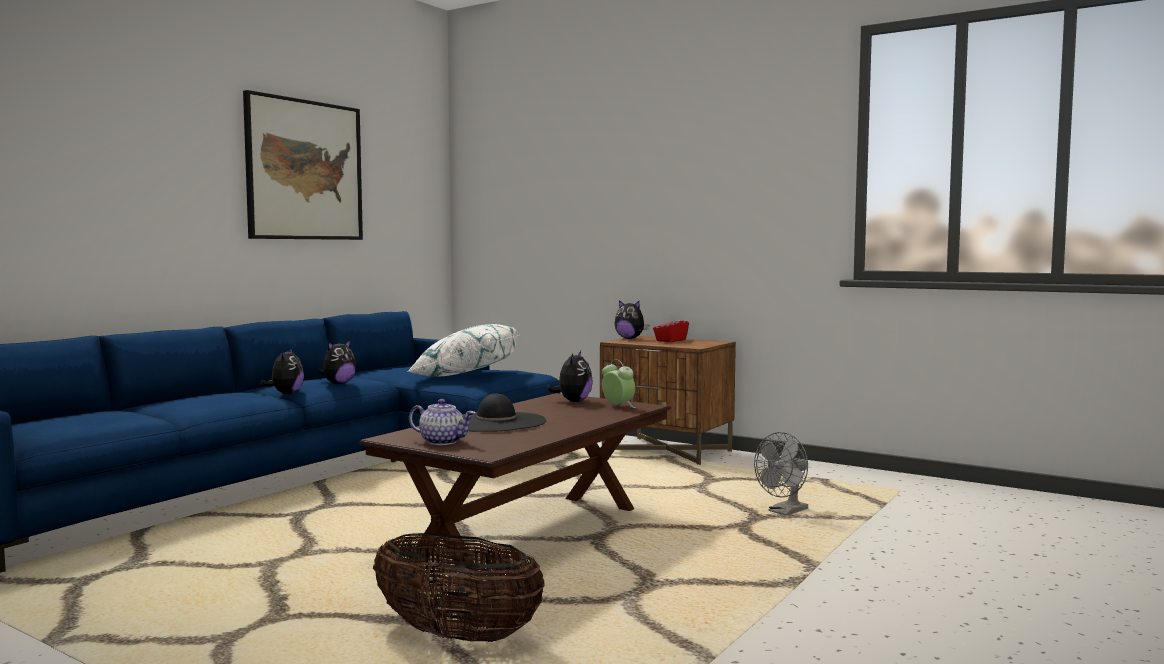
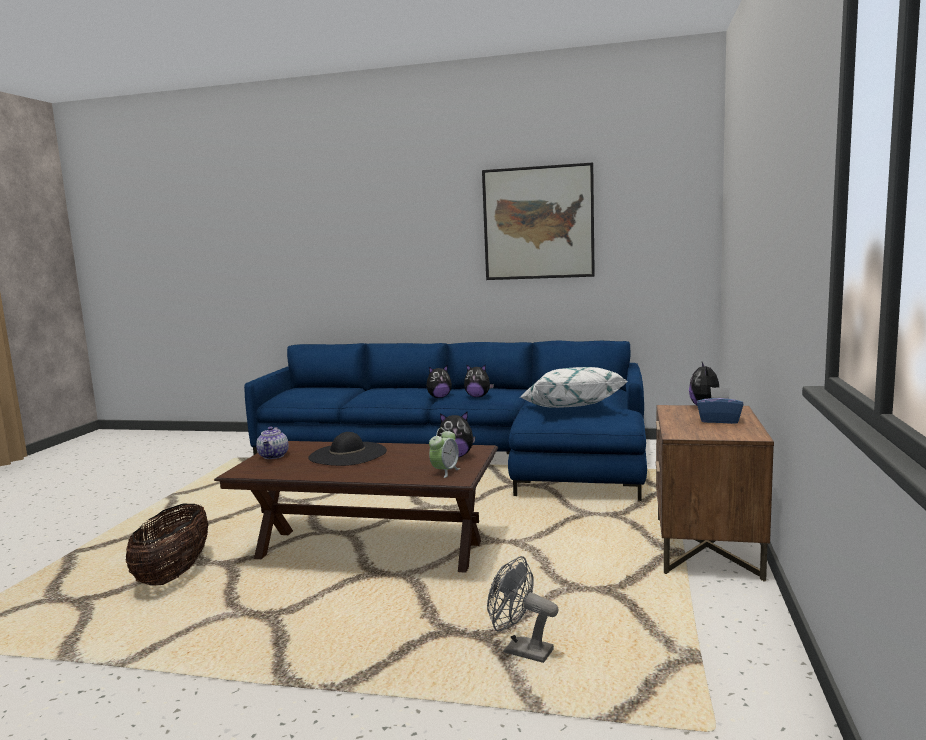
camera: 70 degrees right, 5 degrees up
(670, 340) = (719, 420): red tissue box -> blue tissue box

